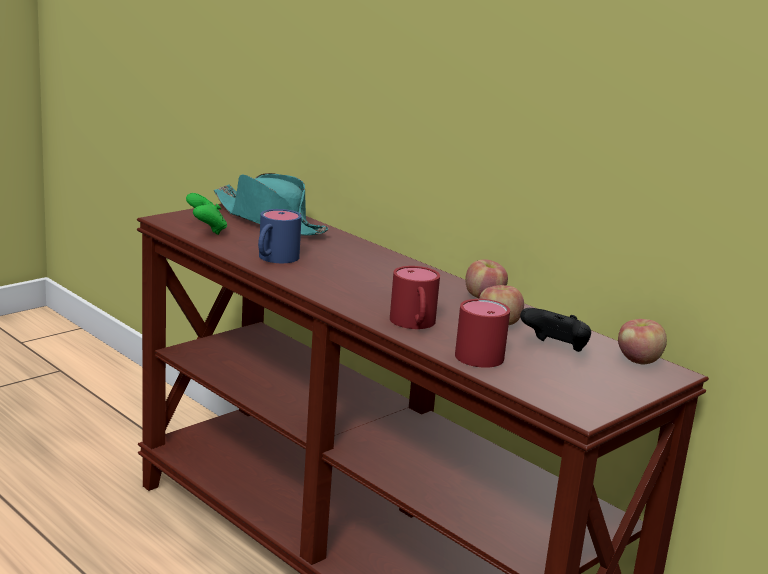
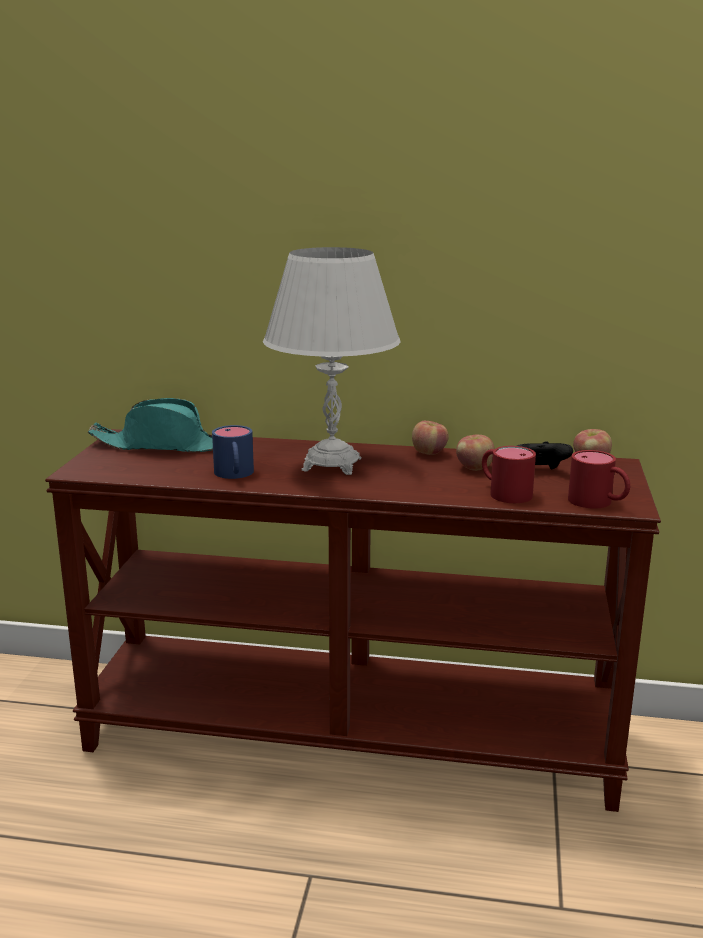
camera: 35 degrees left, 0 degrees up
(207, 230) = (131, 469): green game controller -> none
(372, 277) = (332, 464): none -> white table lamp
(414, 324) = (429, 488): red mug -> red mug (598, 503)

